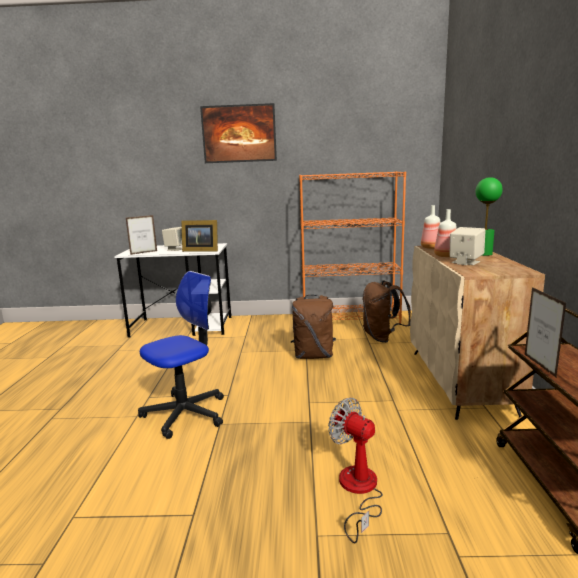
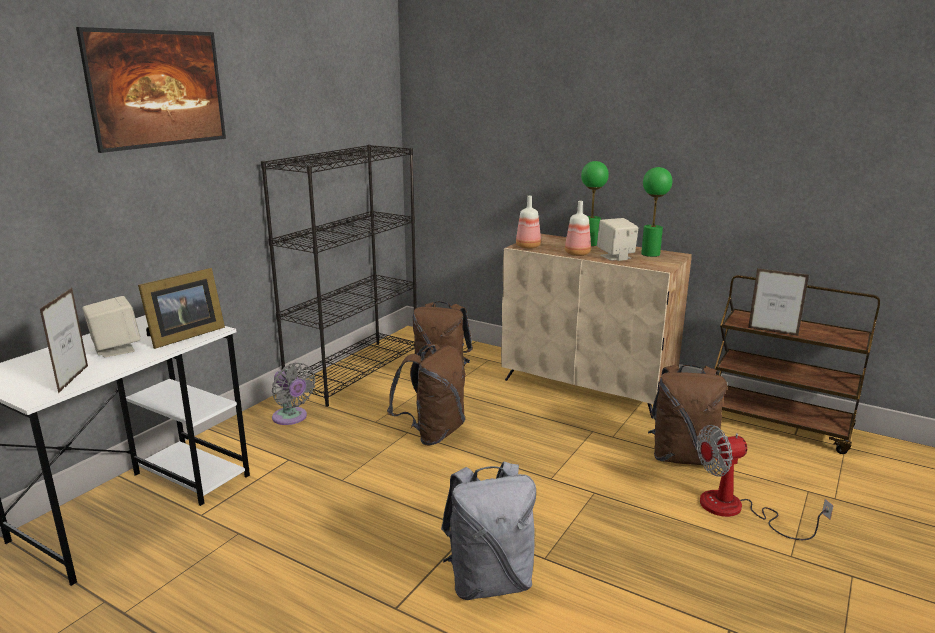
camera: 60 degrees left, 5 degrees up
(185, 413) = (489, 581): office chair -> grey backpack
(282, 324) = (291, 418): none -> grey fan
(351, 318) = (355, 371): orange bookcase -> black bookcase
(410, 446) = (682, 457): none -> brown backpack
(503, 267) = (650, 254): none -> green table lamp

